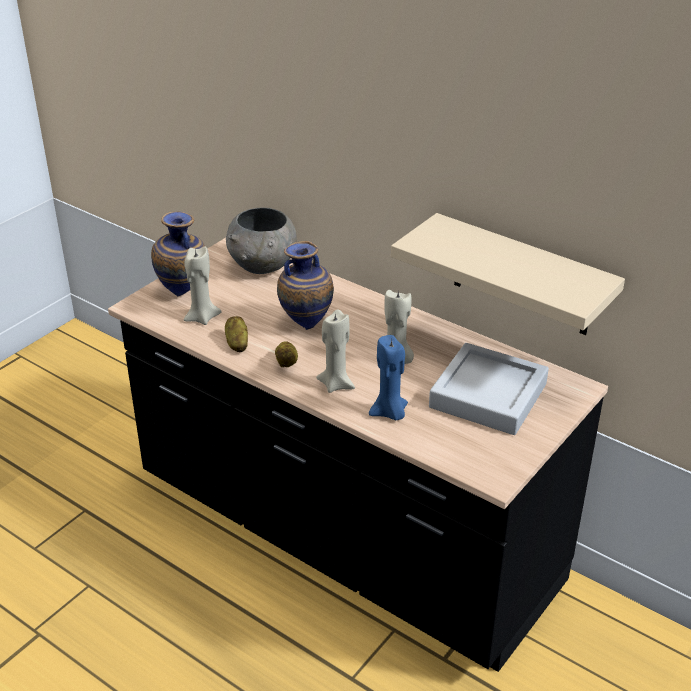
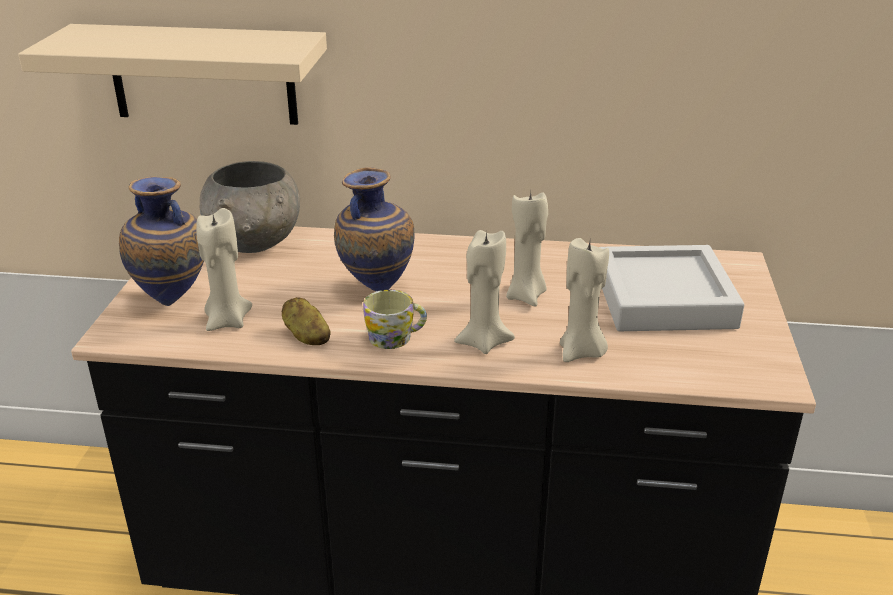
camera: 30 degrees left, 5 degrees down
(287, 362) = (396, 337): potato -> mug
(390, 413) = (581, 352): blue candle -> beige candle
(522, 276) = (634, 149): beige shelf -> beige shelf (202, 74)

